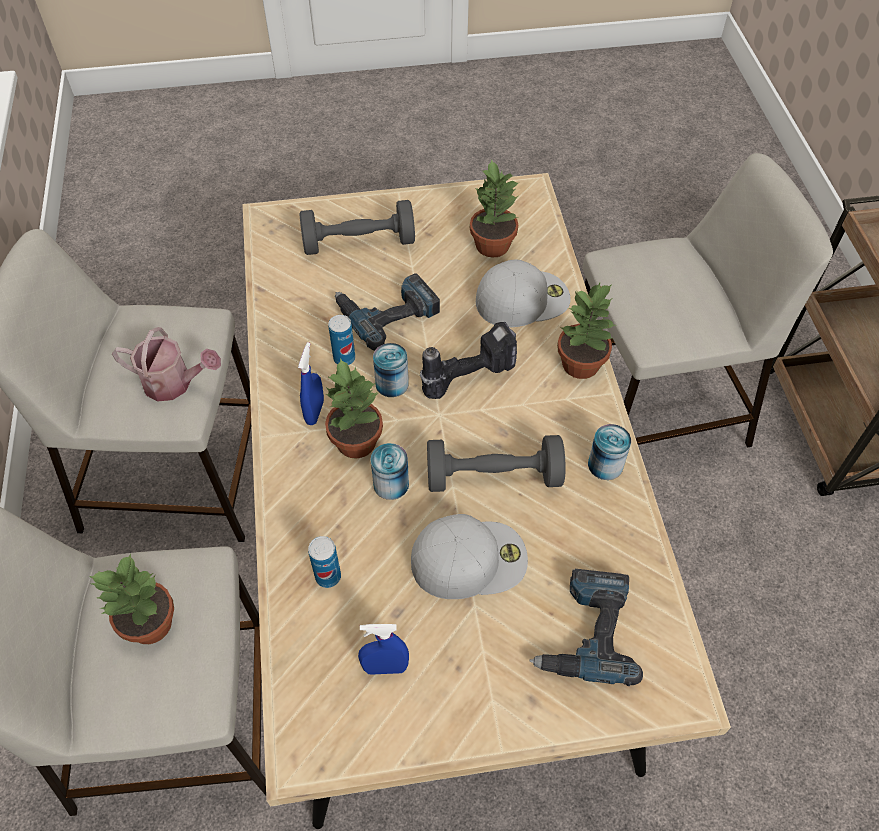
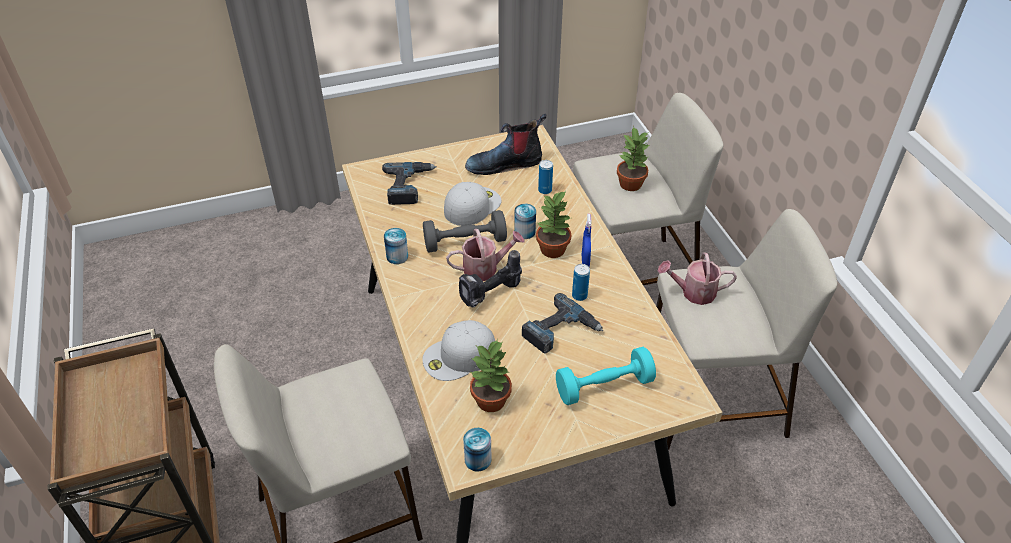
camera: 170 degrees right, 10 degrees down
(359, 243) = (604, 386): grey dumbbell -> turquoise dumbbell
(385, 668) = (505, 164): blue spray bottle -> boot
(392, 384) = (541, 284): can -> can (478, 459)
(469, 422) = (485, 268): none -> watering can
(470, 558) = (472, 205): white cap -> white cap turned 150 degrees clockwise
(581, 365) = (412, 313): potted plant -> none

